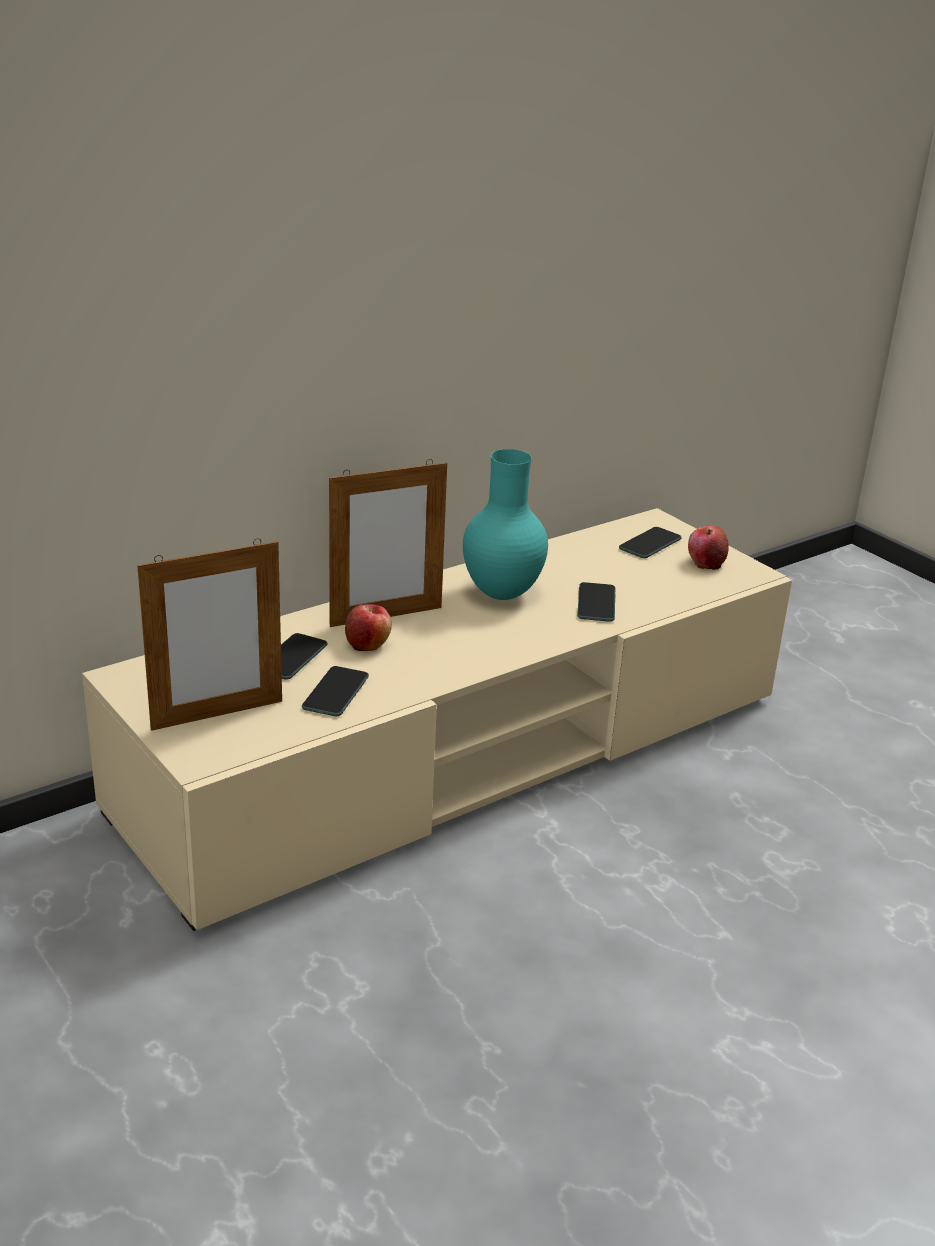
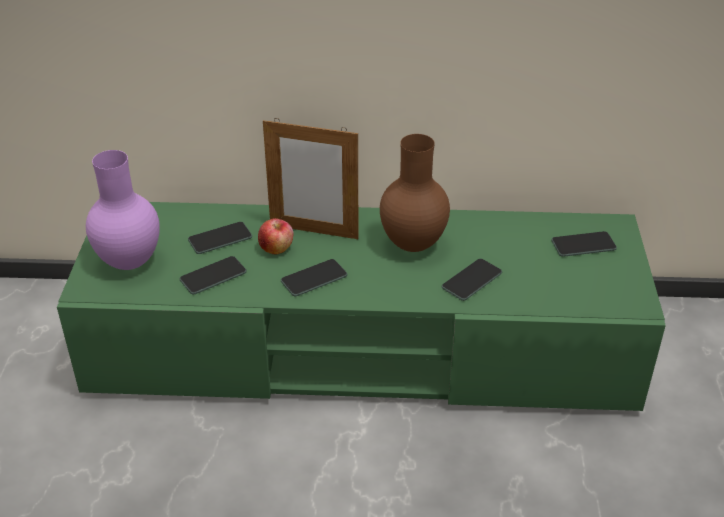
camera: 40 degrees right, 10 degrees up
(217, 715) = (131, 262): picture frame -> purple vase
(447, 655) = (314, 278): none -> phone
(460, 753) = (362, 348): beige tv stand -> green tv stand
(500, 594) = (412, 244): turquoise vase -> brown vase
(705, 562) = (607, 279): apple -> none

